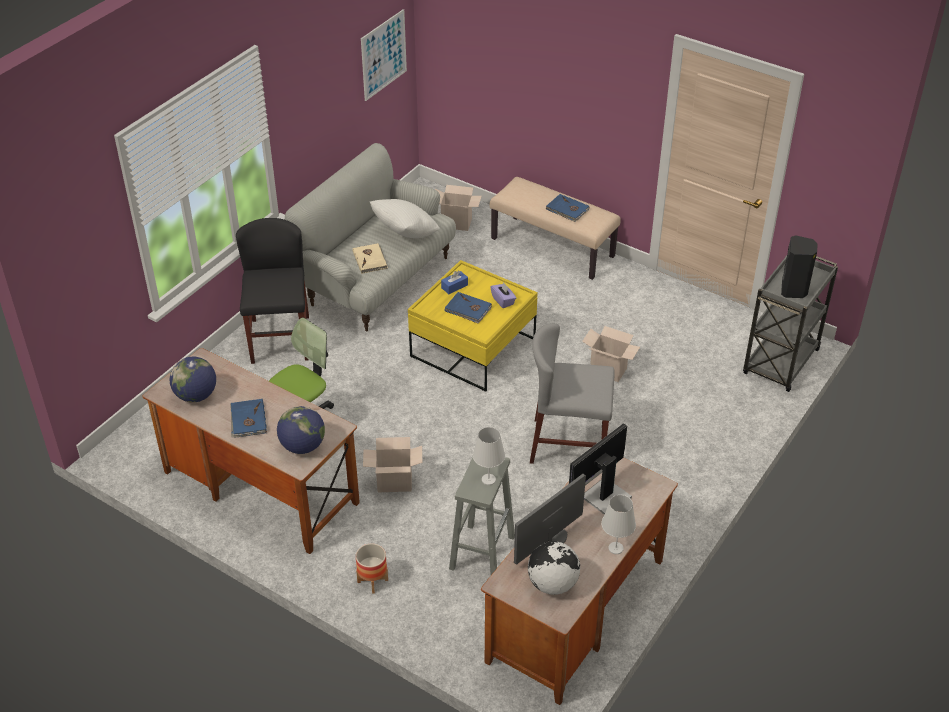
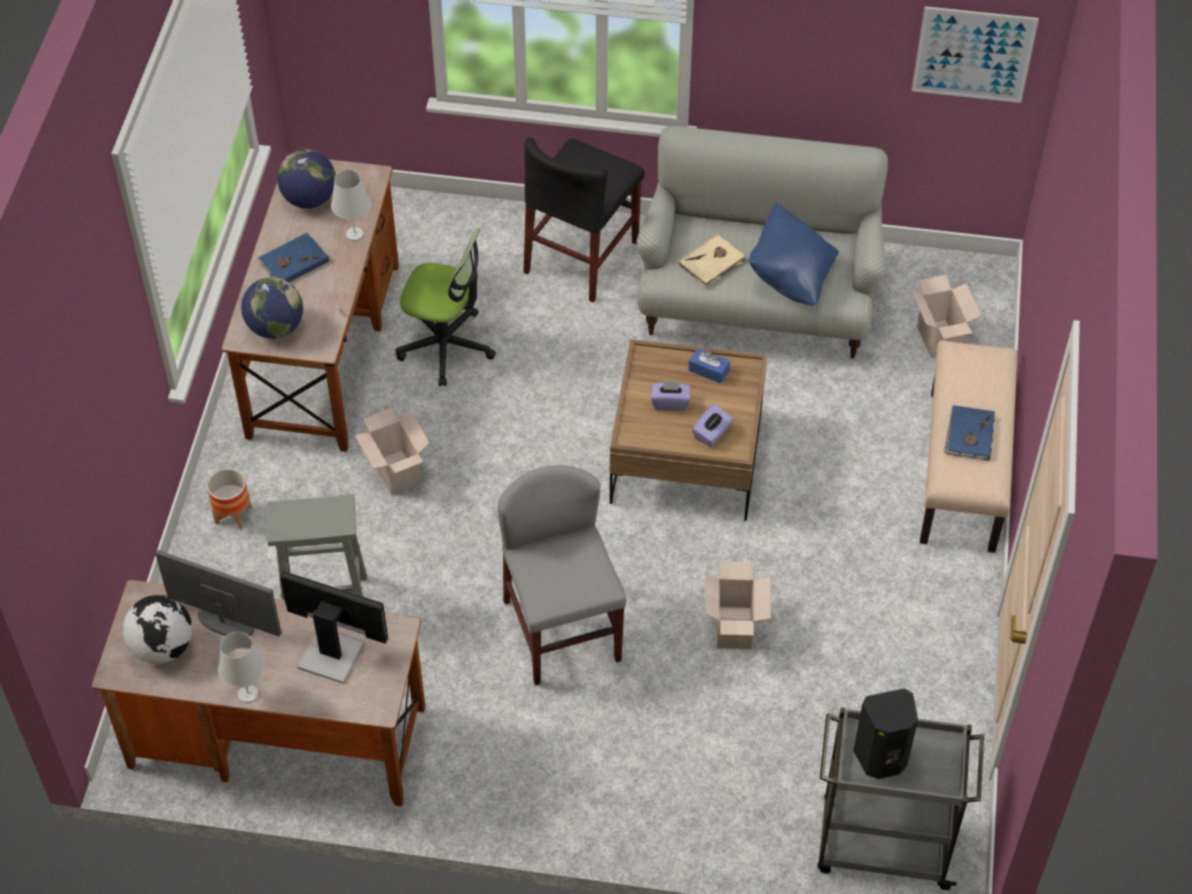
camera: 65 degrees right, 10 degrees up
(280, 339) = (581, 257): black chair -> black chair turned 150 degrees clockwise
(405, 234) = (790, 277): white pillow -> blue pillow
(468, 309) = (670, 402): blue book -> purple tissue box
(473, 348) = (686, 458): yellow coffee table -> brown coffee table
(488, 479) = (309, 525): white table lamp -> white table lamp (355, 234)

